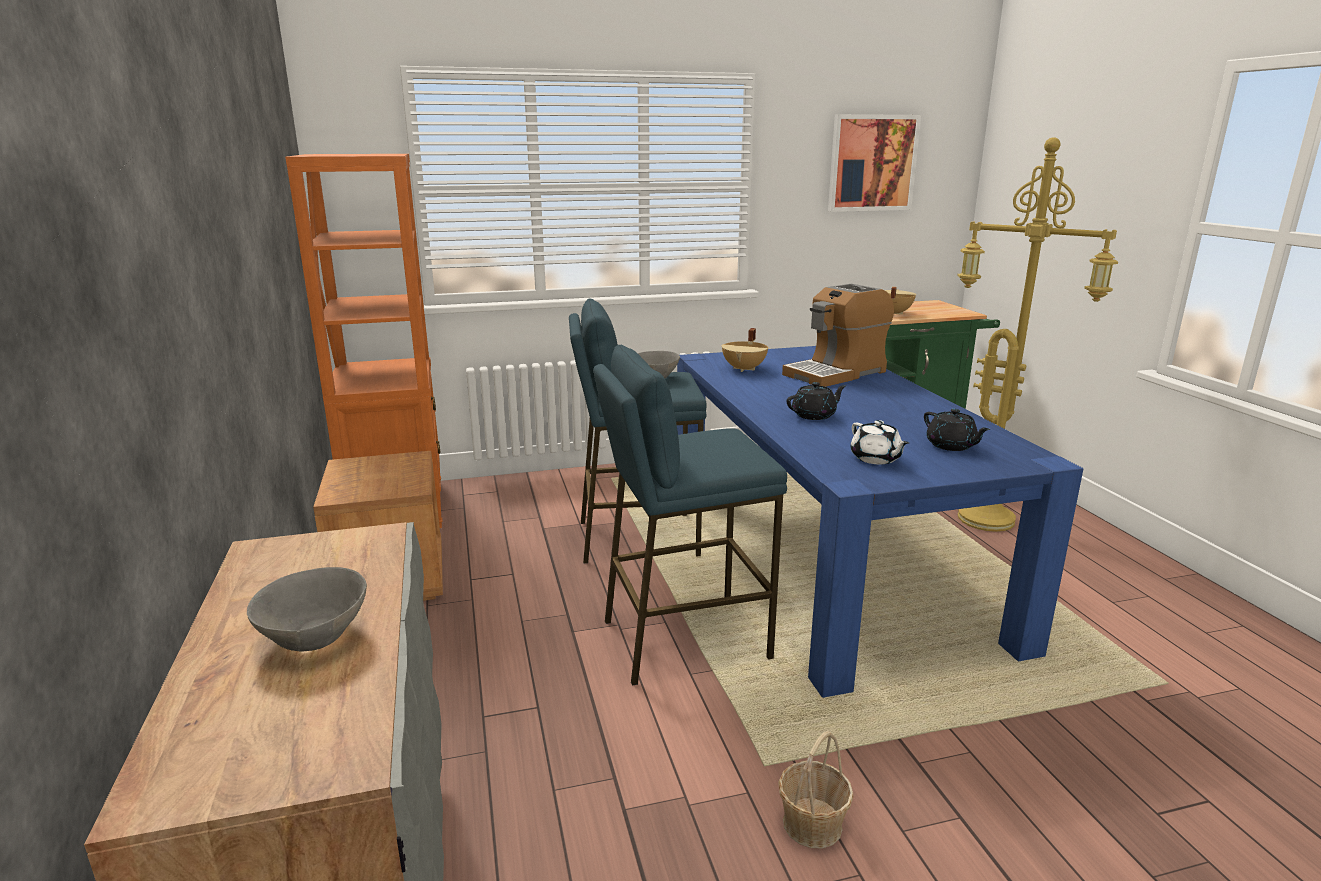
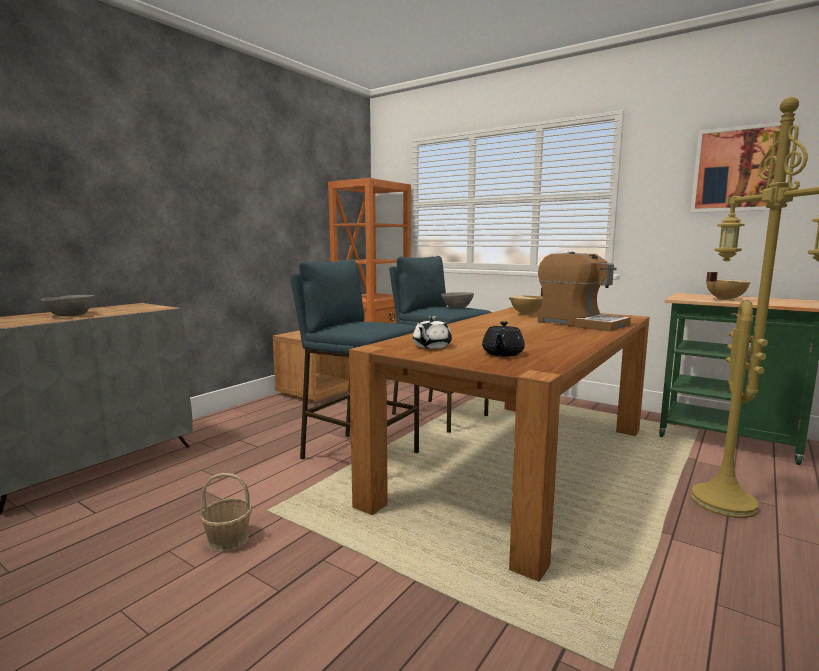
camera: 50 degrees right, 10 degrees down
(814, 415) = (480, 331): black teapot -> none
(825, 558) = (520, 463): blue dining table -> brown dining table
(836, 373) = (580, 323): coffee machine -> coffee machine turned 150 degrees counterclockwise

